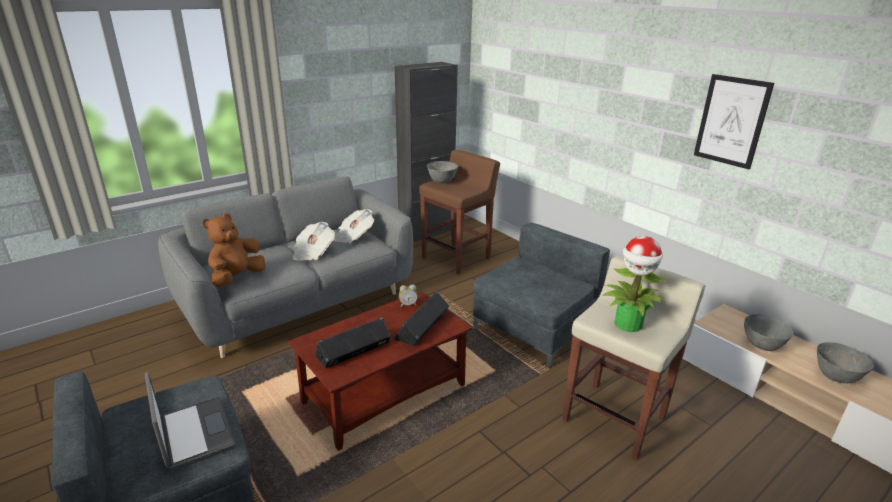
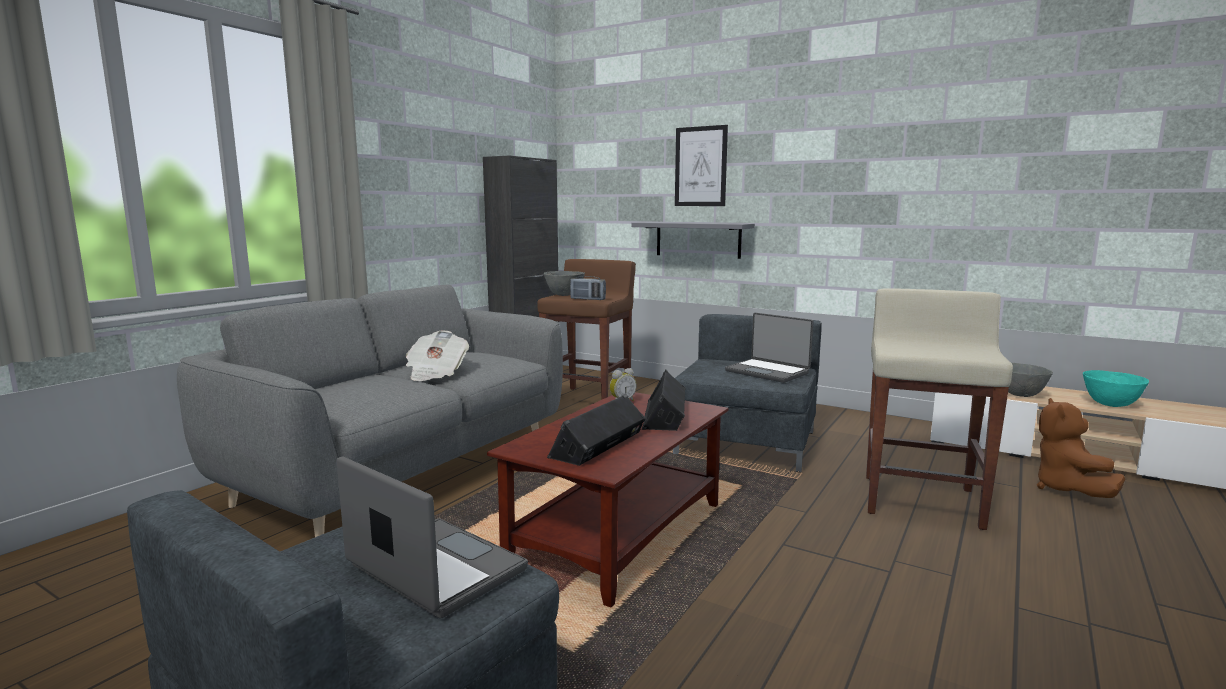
camera: 20 degrees left, 15 degrees down
(237, 278) = (341, 403): brown plush toy -> brown plush toy (1067, 489)
(353, 236) = (480, 355): newspaper -> none
(451, 192) = (587, 299): none -> radio
(549, 286) = (768, 372): none -> laptop
(559, 144) = (698, 239): none -> grey shelf
(628, 325) = (938, 350): potted plant -> none
(731, 121) = (914, 165): picture -> picture (700, 166)
(835, 377) = (1111, 404): grey bowl -> turquoise bowl

